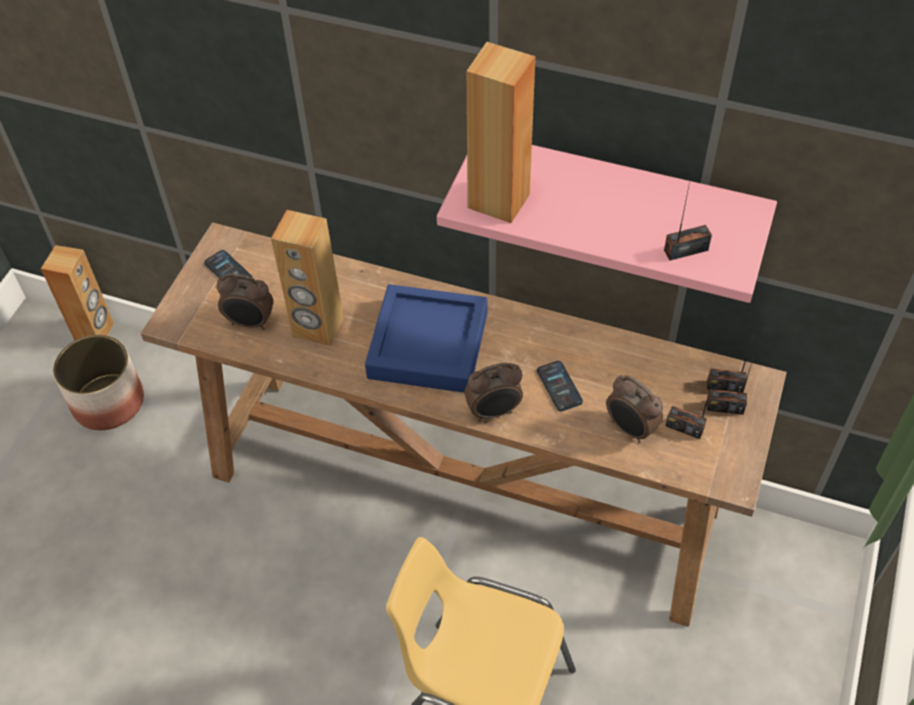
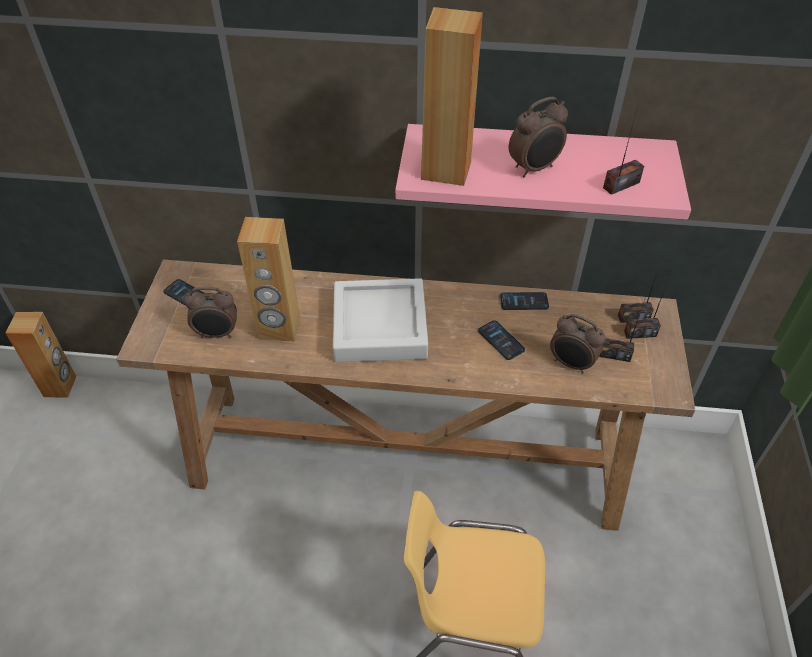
camera: 15 degrees left, 5 degrees down
(109, 401) = (83, 441): planter -> none
(428, 345) = (380, 326): blue tray -> grey tray
(494, 412) = (453, 370): alarm clock -> alarm clock (534, 168)
(602, 344) = (524, 302): none -> phone

